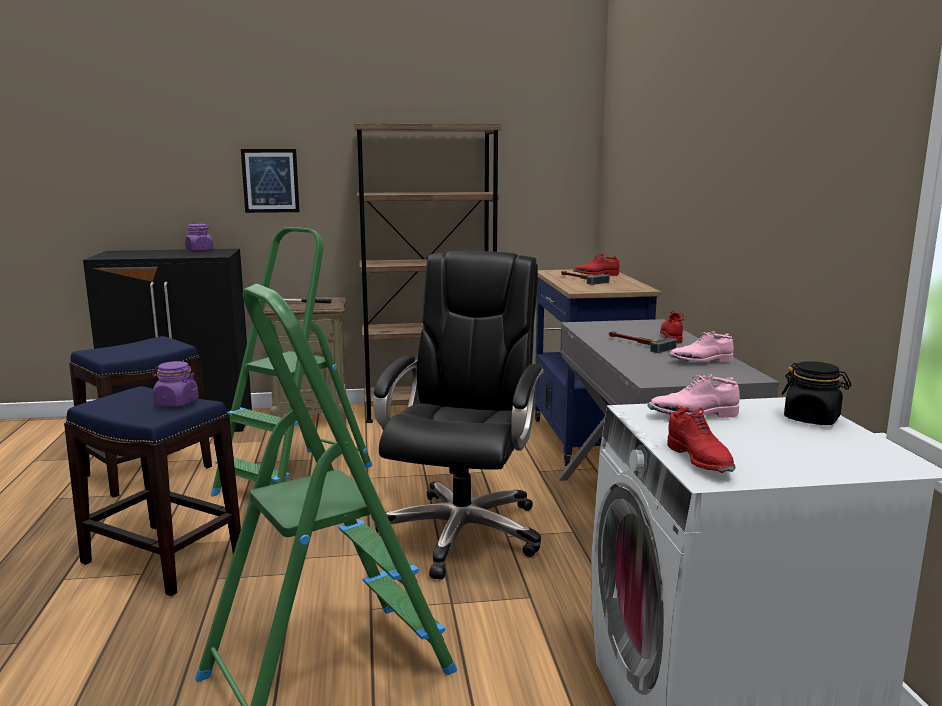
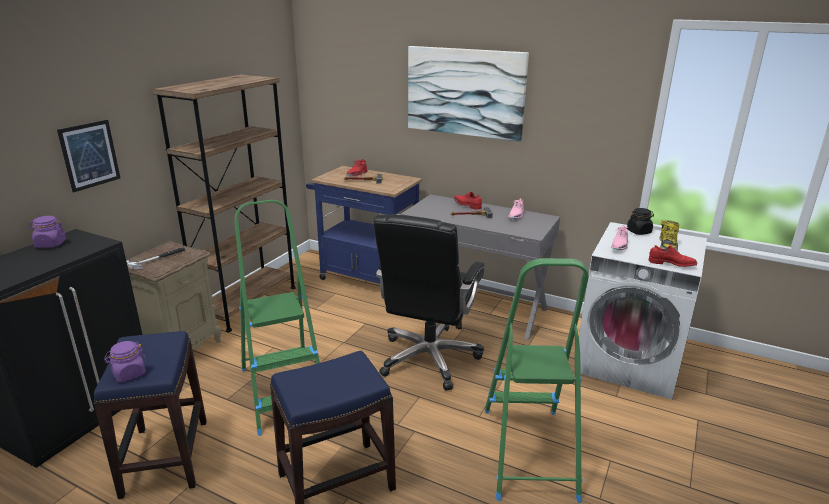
camera: 55 degrees left, 10 degrees up
(176, 403) = (345, 367): purple jar -> purple jar (129, 374)
(463, 531) = (428, 358): black office chair -> black office chair turned 120 degrees counterclockwise
(709, 141) = (465, 92): none -> picture
(793, 448) = (667, 246): none -> boot

